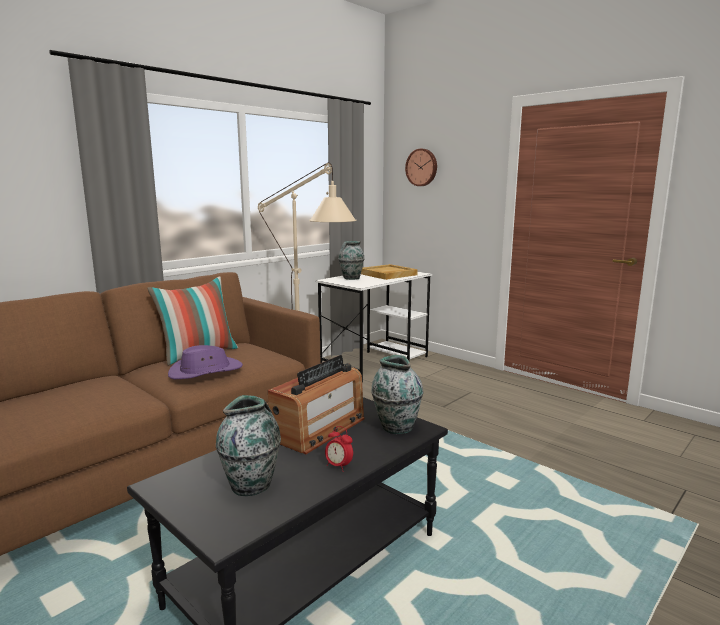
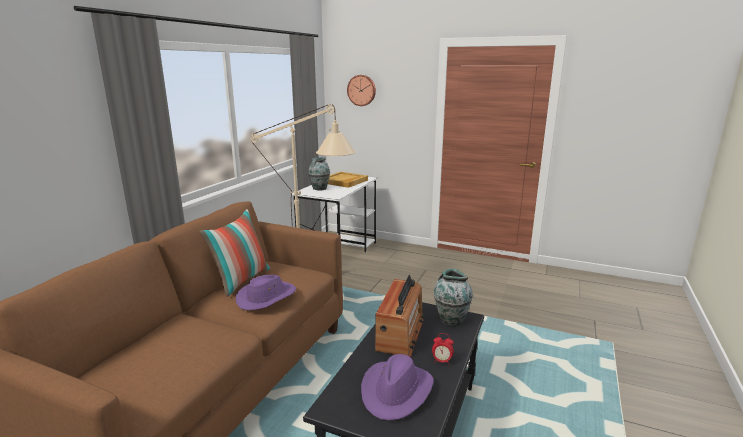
camera: 20 degrees left, 5 degrees up
(251, 485) = (396, 391): vase -> purple hat

